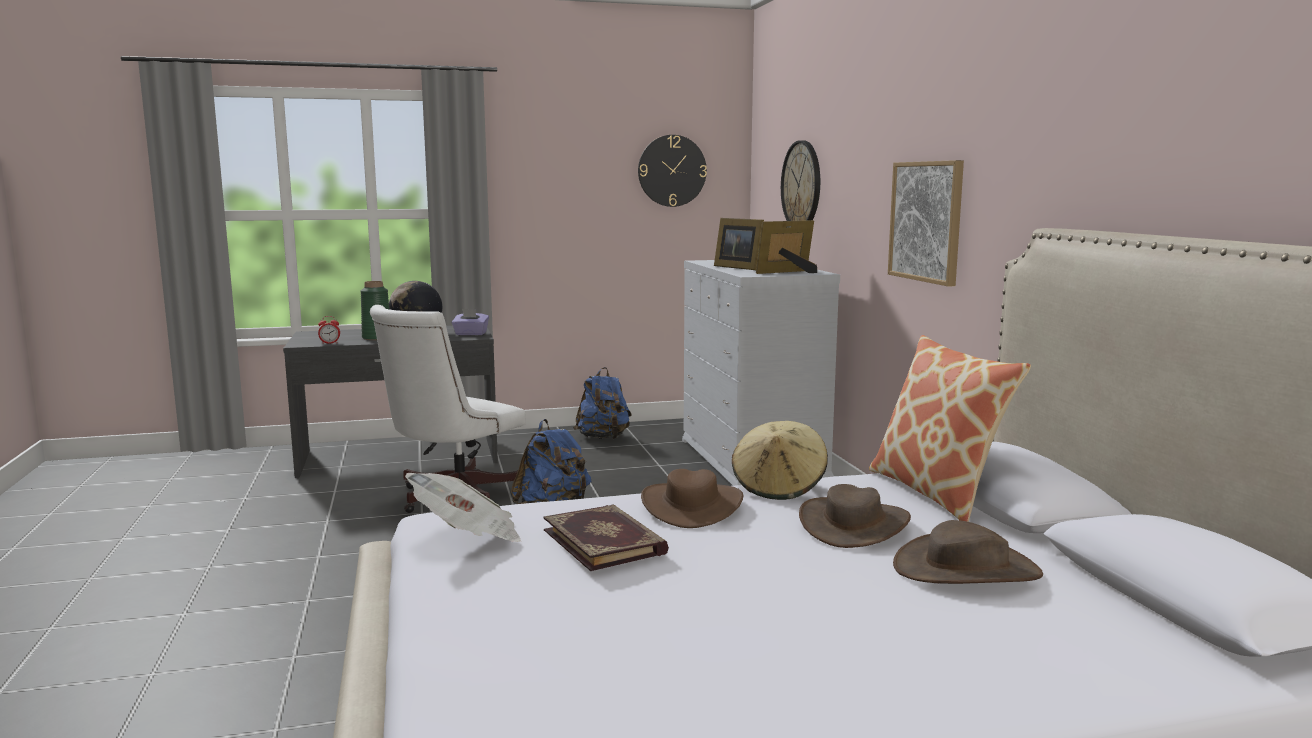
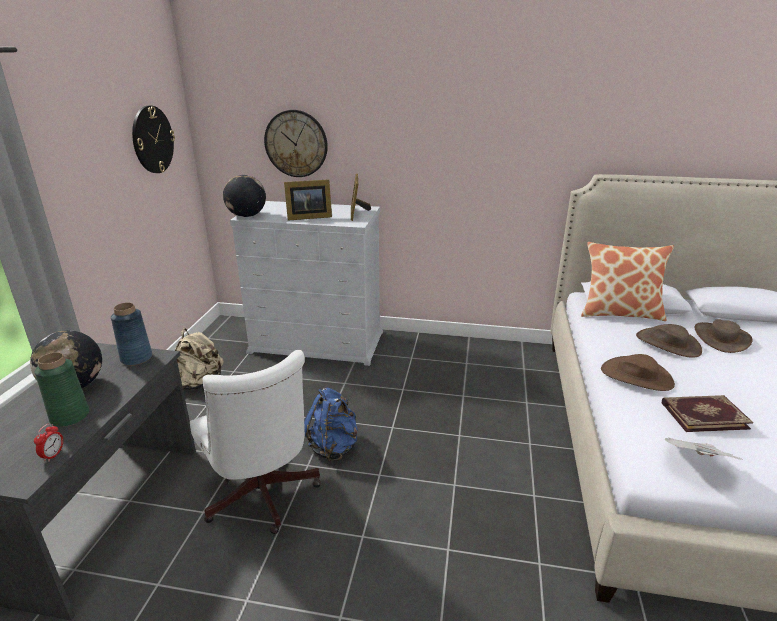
camera: 65 degrees left, 15 degrees up
(470, 334) = (136, 358): purple tissue box -> blue vase
(603, 438) = (199, 383): blue backpack -> beige backpack
(704, 261) = (247, 216): none -> globe
(779, 487) = (605, 345): beige hat -> none
(926, 221) = (472, 169): picture -> none

